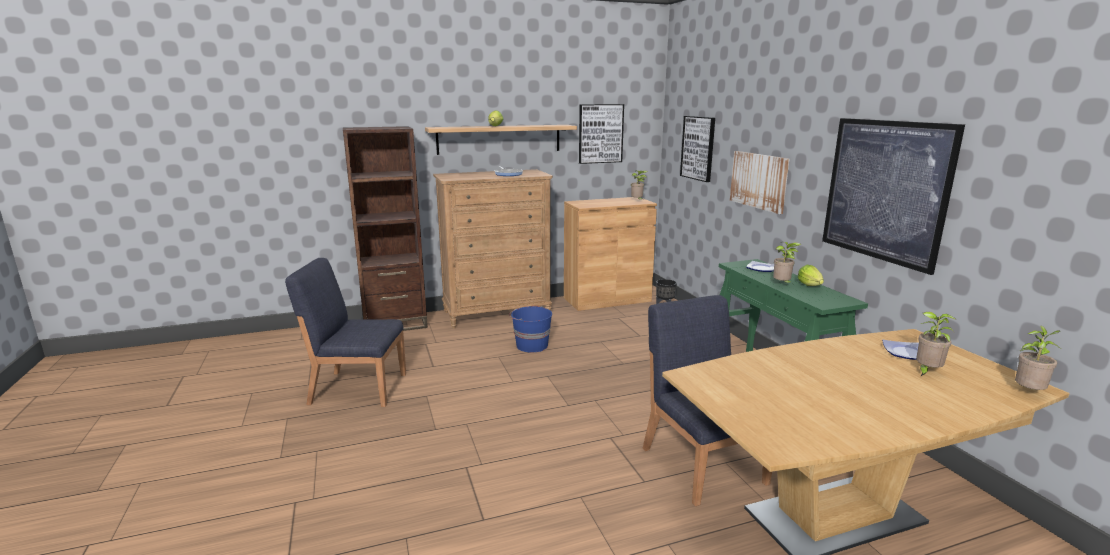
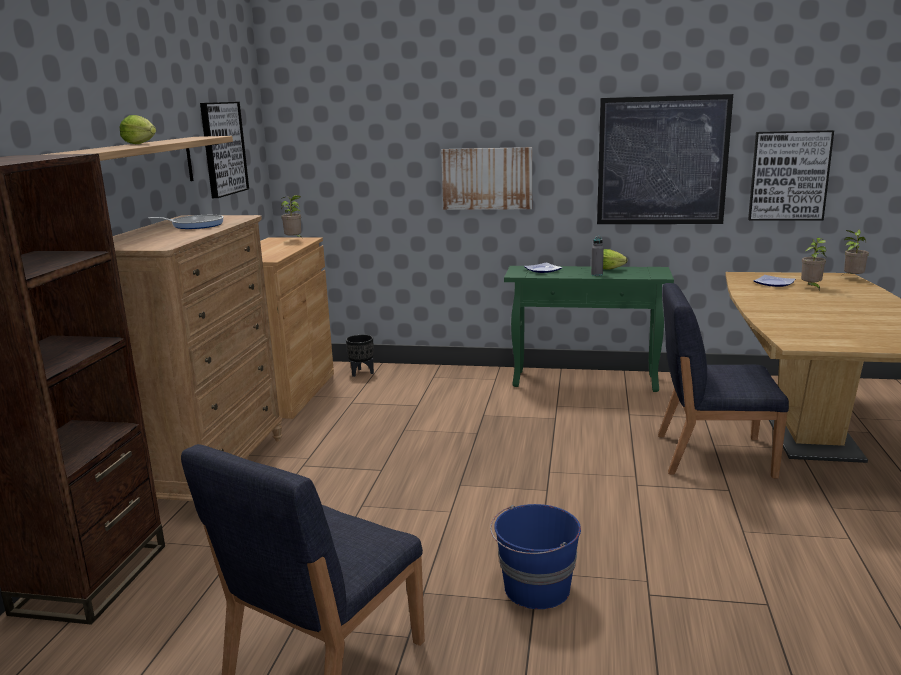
camera: 60 degrees left, 0 degrees up
(531, 345) = (357, 474): blue bucket -> blue bucket (536, 589)
(698, 148) = (360, 154): picture -> picture (789, 176)
(782, 285) = (597, 274): potted plant -> grey bottle

